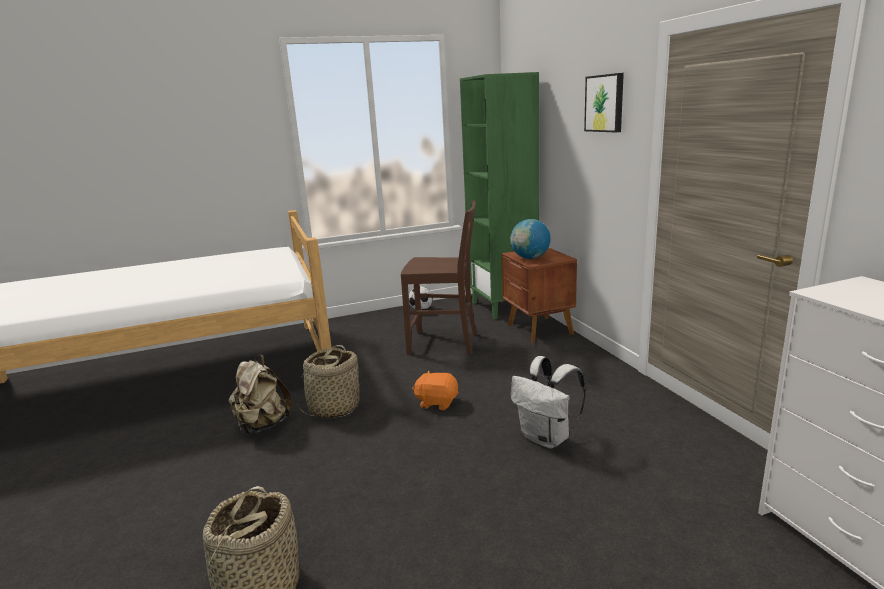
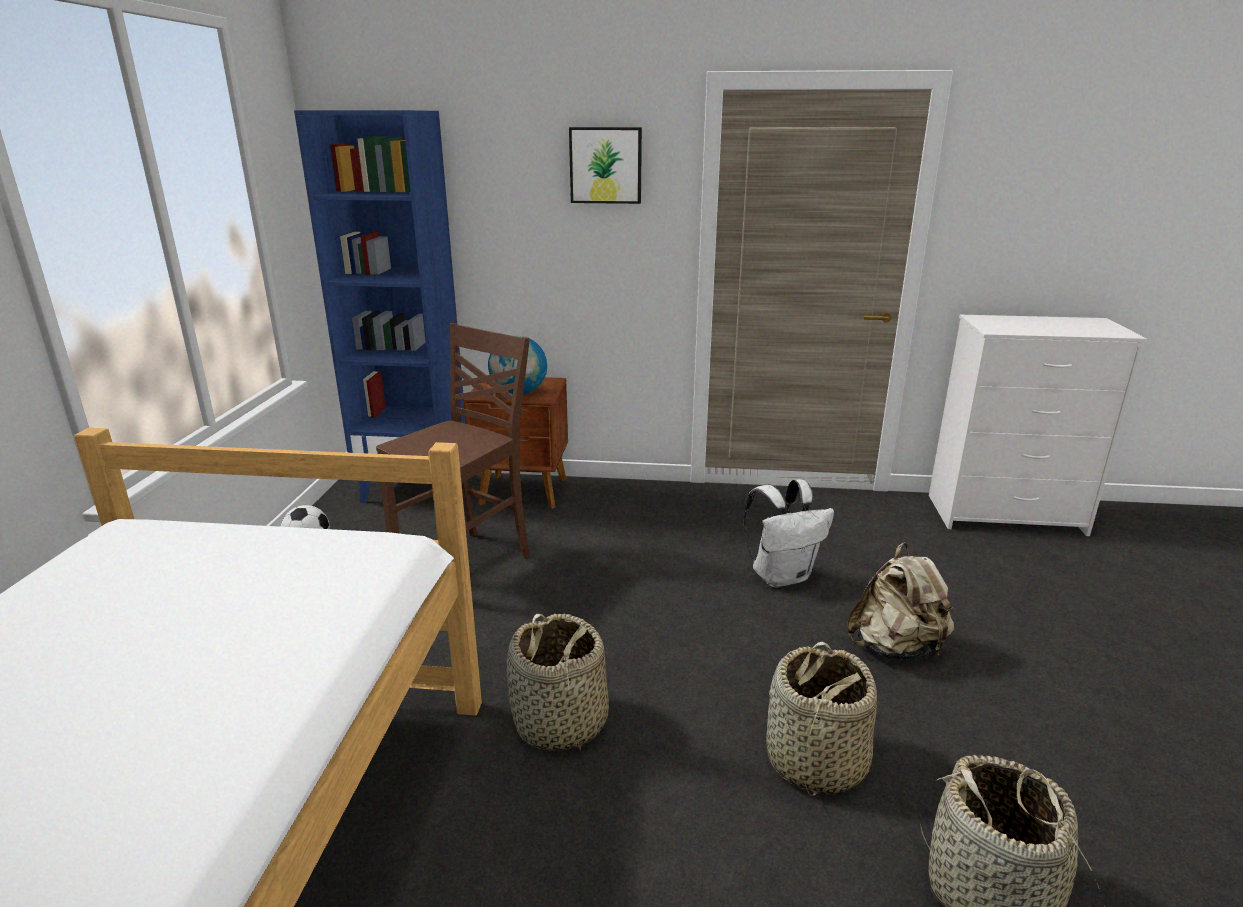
camera: 65 degrees left, 5 degrees up
(262, 425) = (540, 827): beige backpack -> beige backpack (895, 648)
(346, 494) = (814, 761): none -> basket
(437, 402) = (637, 622): orange plush toy -> none
(503, 307) = (416, 488): green bookcase -> blue bookcase

